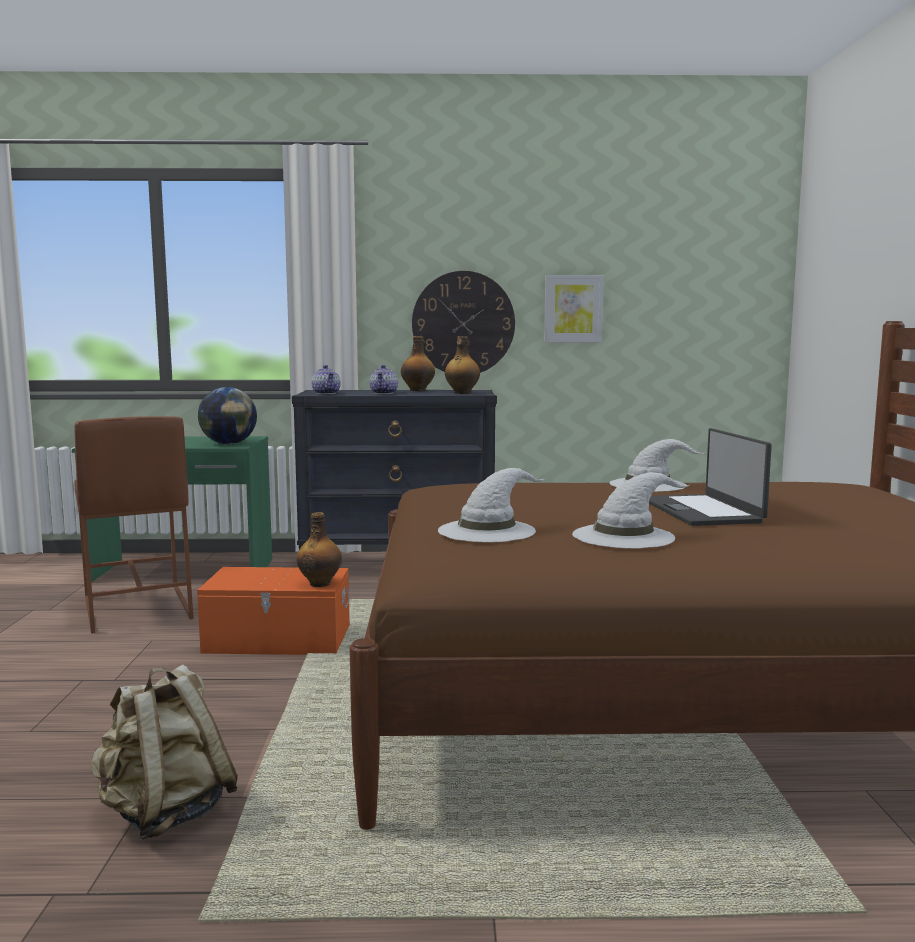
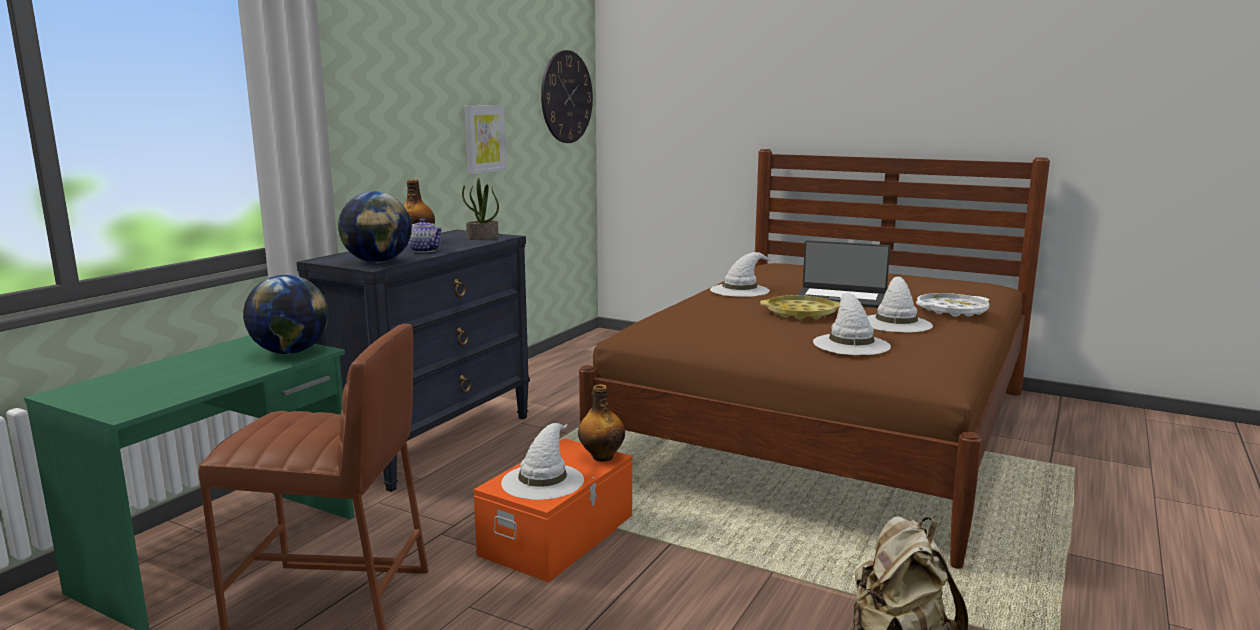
camera: 60 degrees left, 5 degrees up
(254, 578) = (543, 480): none -> white hat
(327, 393) = (378, 261): teapot -> globe
(461, 393) = (482, 238): bottle -> potted plant
(463, 323) = (407, 160): wall clock -> wall clock (566, 97)
(587, 506) = (800, 313): none -> yellow tray
(767, 551) = (951, 310): none -> white tray

